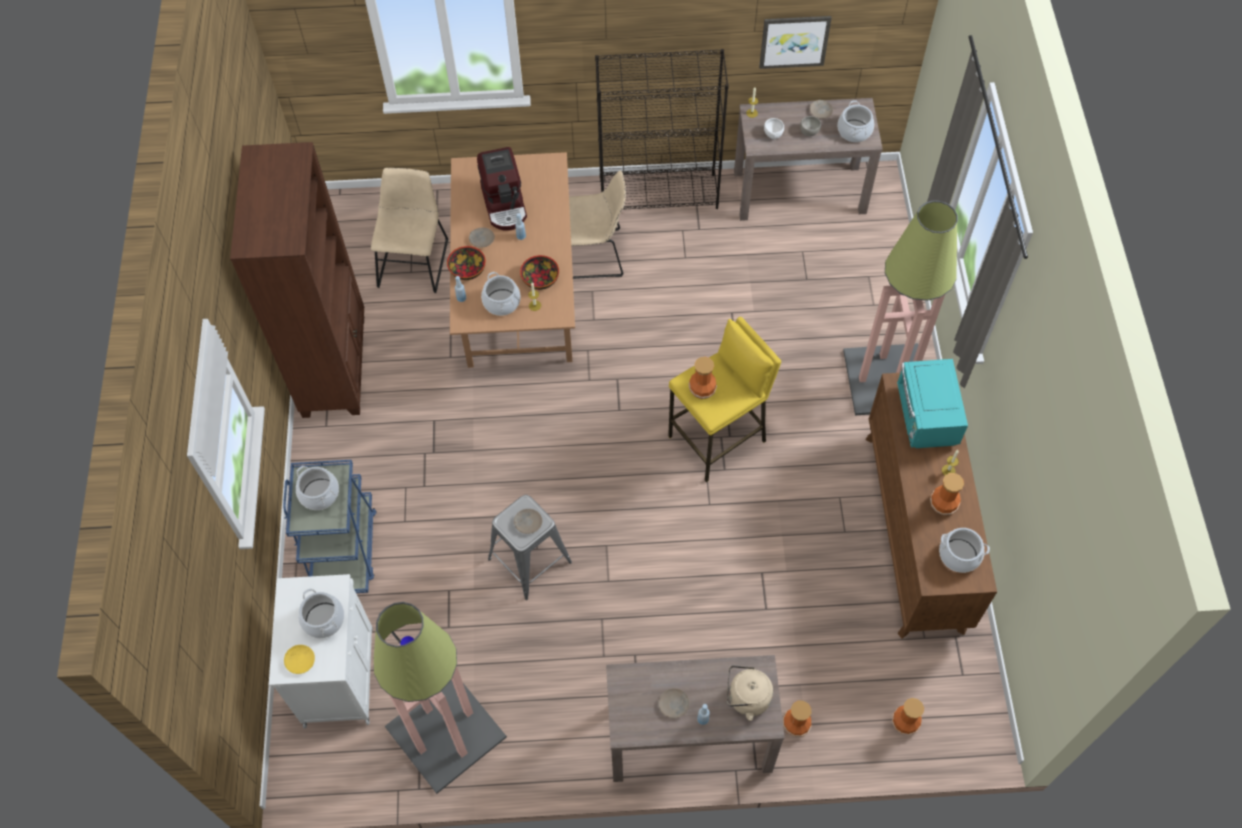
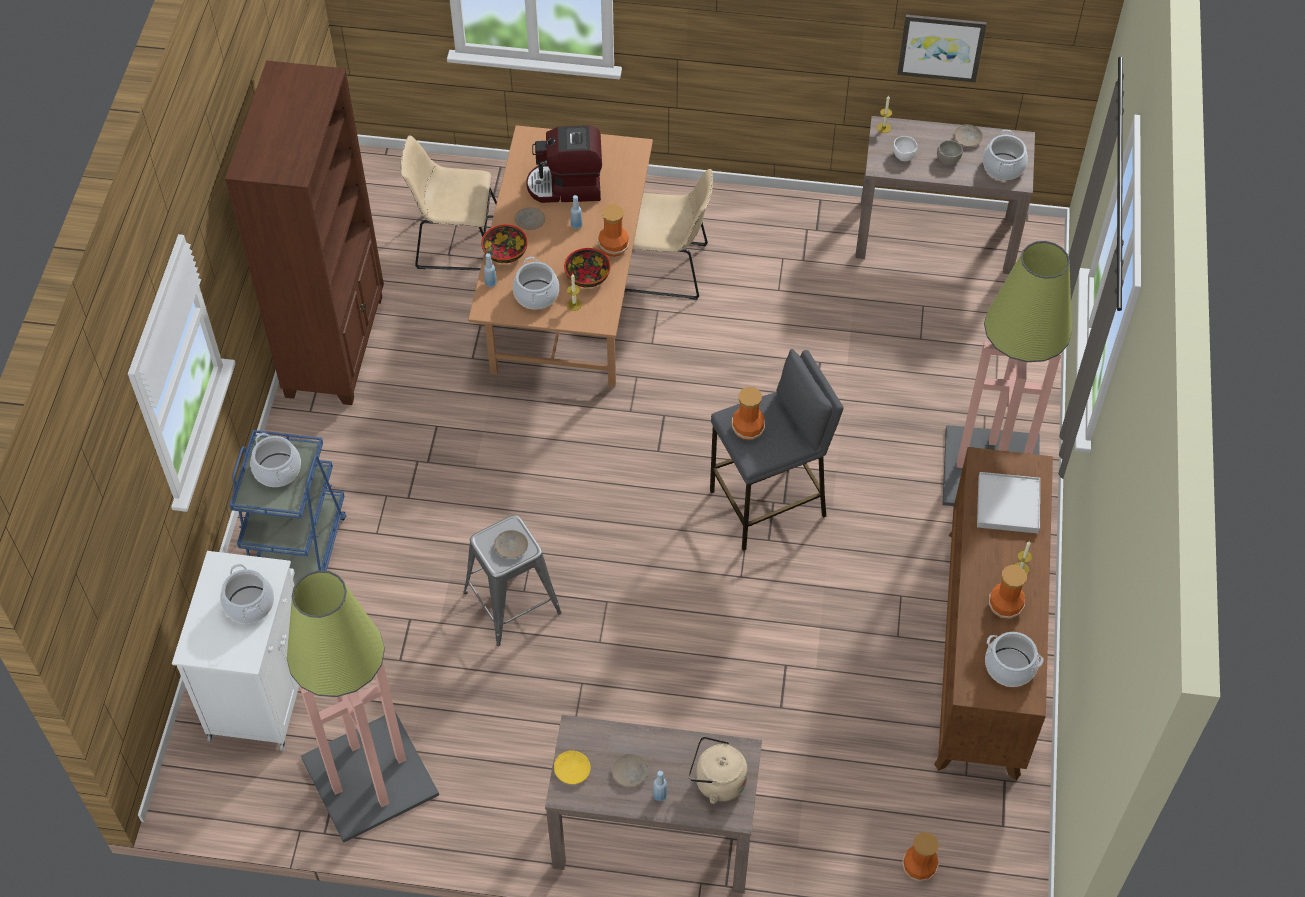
camera: 10 degrees right, 5 degrees down
(300, 660) = (213, 643): yellow plate -> yellow plate (572, 769)
(414, 260) = (455, 242): beige chair -> beige chair turned 105 degrees counterclockwise
(505, 204) = (566, 187): coffee machine -> coffee machine turned 90 degrees clockwise
(659, 194) = (764, 212): black bookcase -> none
(718, 439) = (769, 504): yellow stool -> grey stool
(795, 724) = (785, 845): vase -> vase (612, 246)
(925, 417) = (1008, 505): turquoise microwave -> white tray

